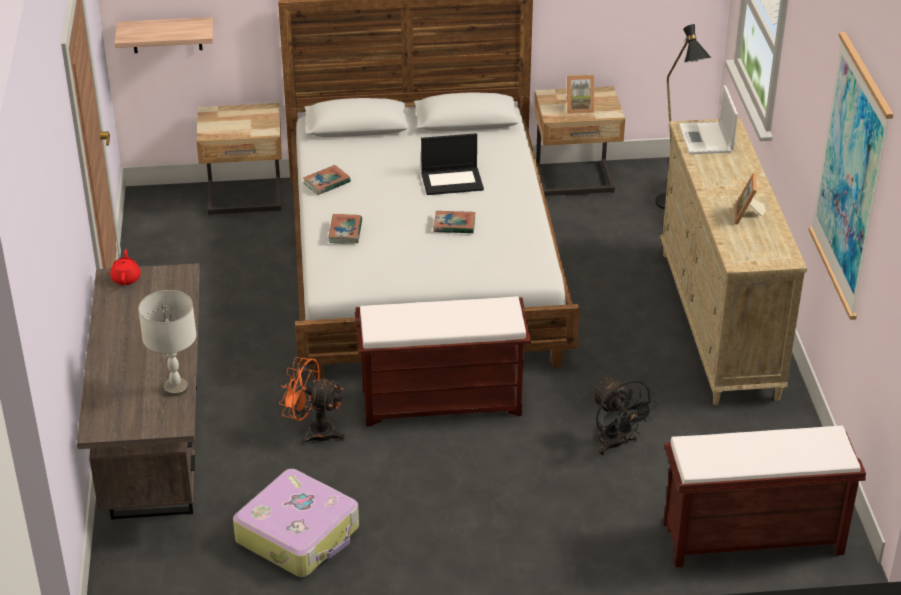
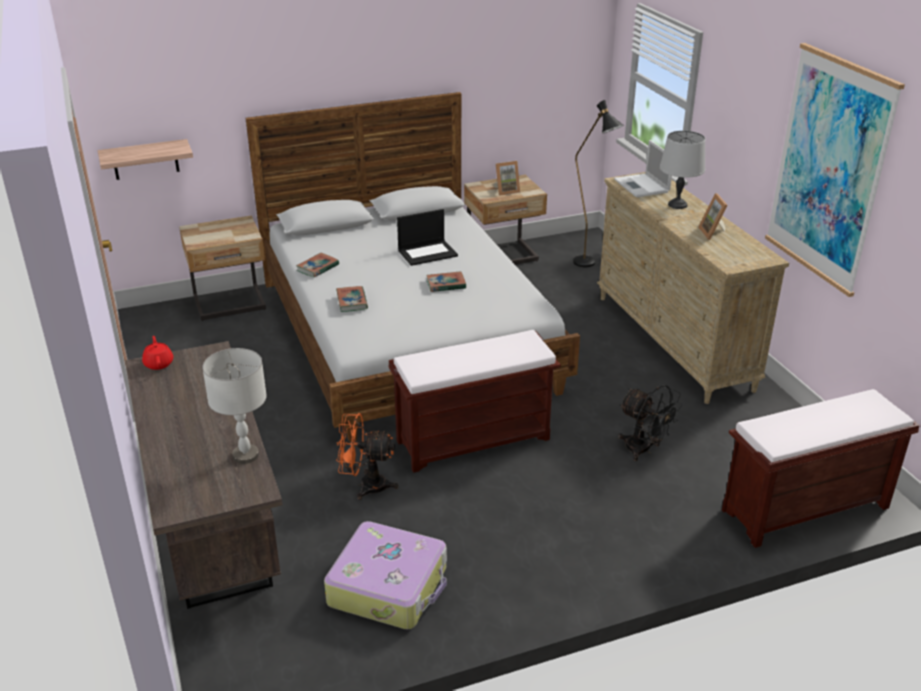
camera: 15 degrees left, 5 degrees down
(731, 171) = (678, 204): none -> grey table lamp

